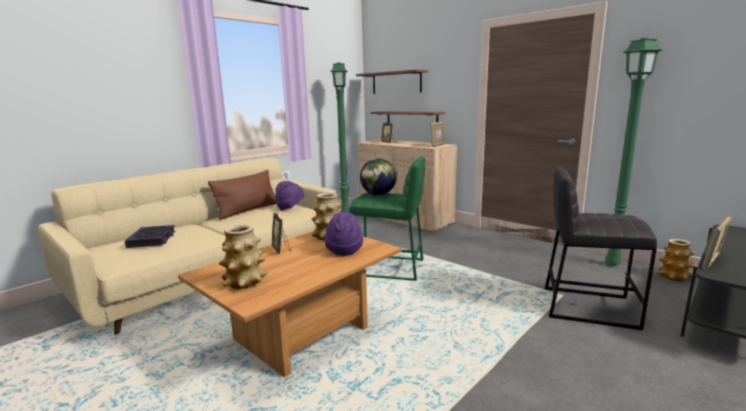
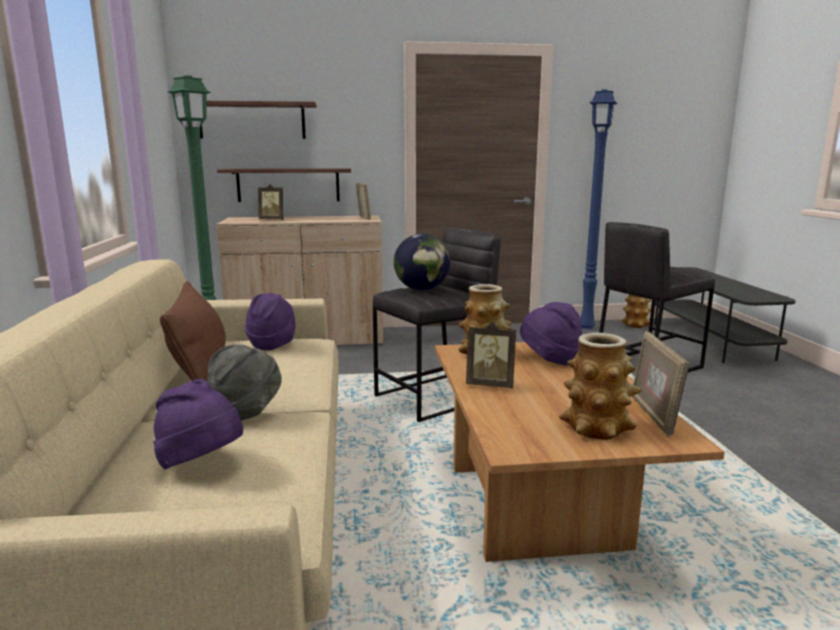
camera: 50 degrees left, 0 degrees up
(152, 240) = (202, 464): book -> purple hat
(207, 230) = (246, 412): none -> grey hat
(389, 268) = (436, 398): green stool -> grey stool
(614, 264) = (587, 327): green floor lamp -> blue floor lamp
(713, 262) = (728, 292): picture frame -> picture frame (653, 415)

